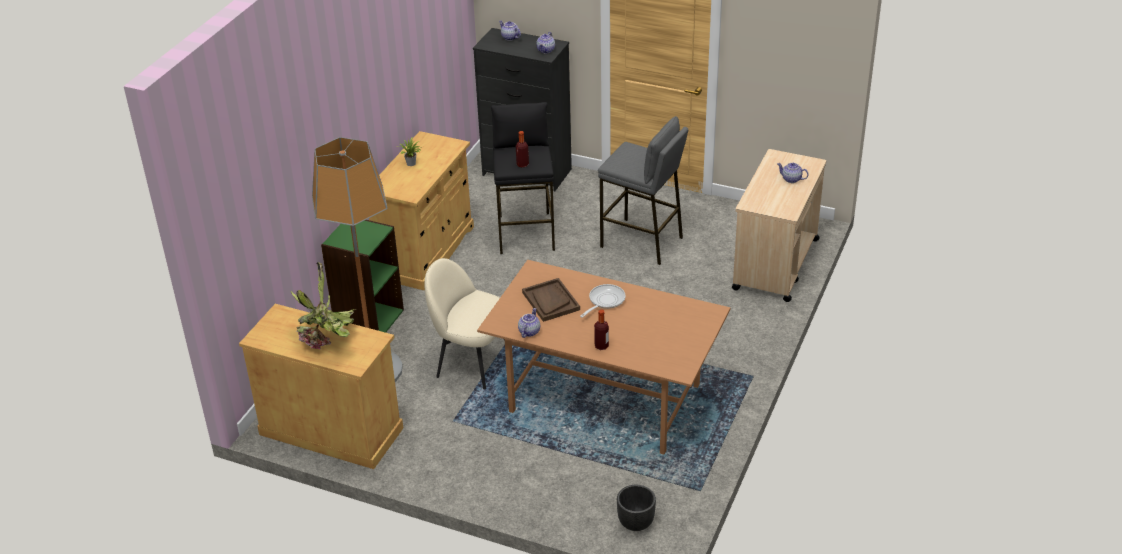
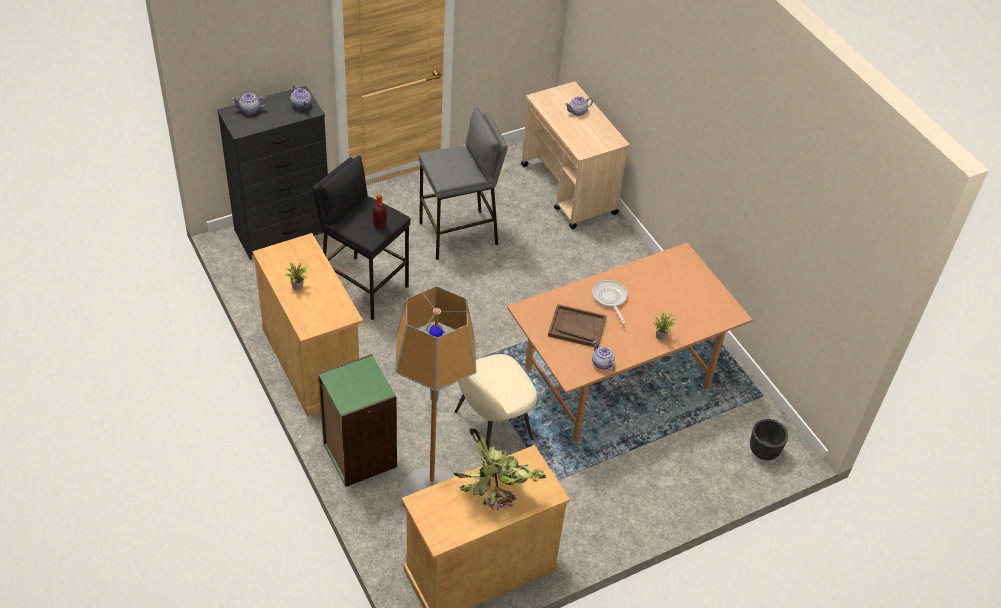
camera: 55 degrees left, 10 degrees up
(601, 346) = (662, 335): bottle -> potted plant

